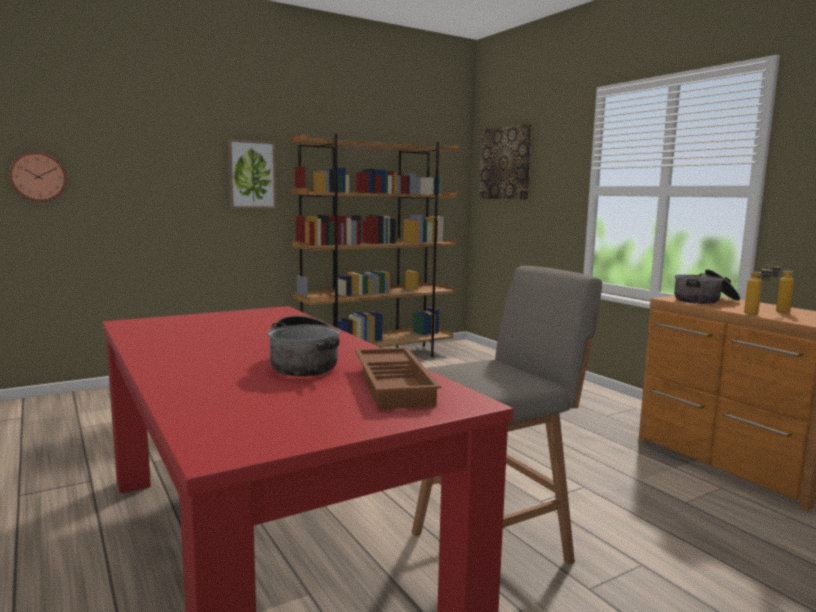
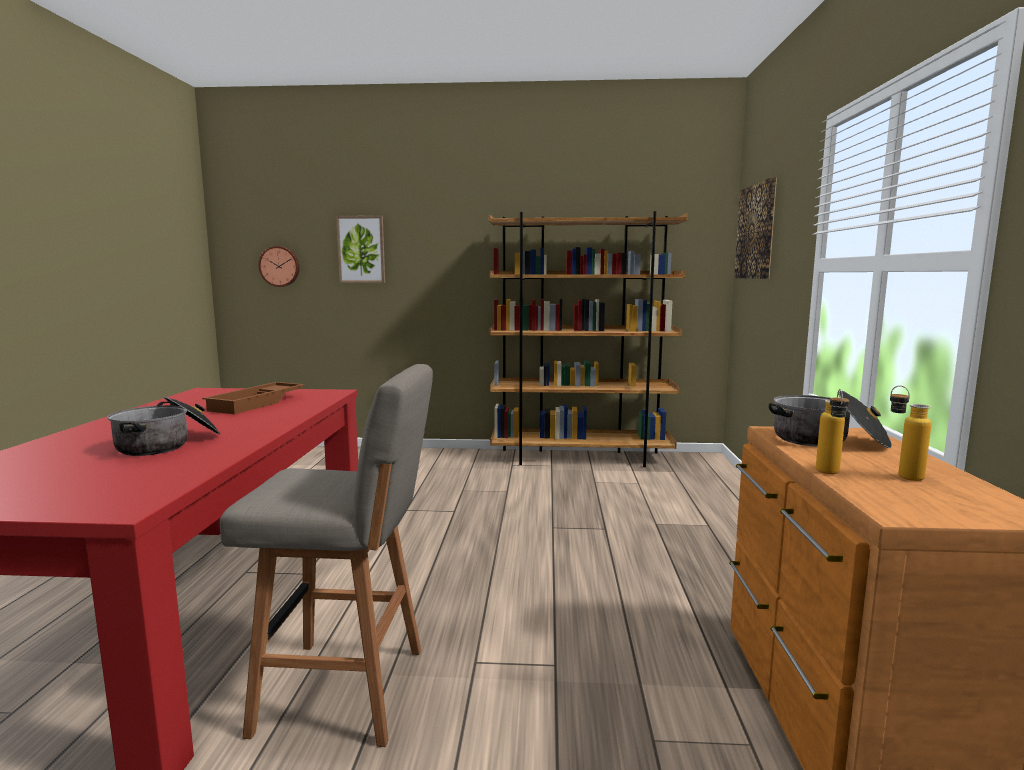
camera: 35 degrees right, 0 degrees up
(252, 174) = (456, 258): picture -> picture (361, 249)
(395, 385) = (146, 477): brown tray -> brown tray (257, 403)

